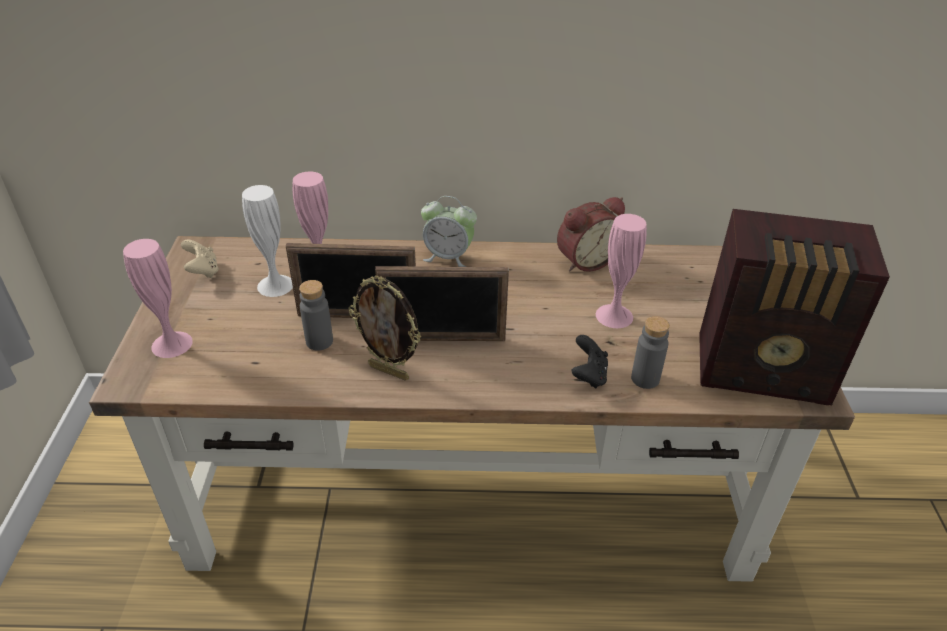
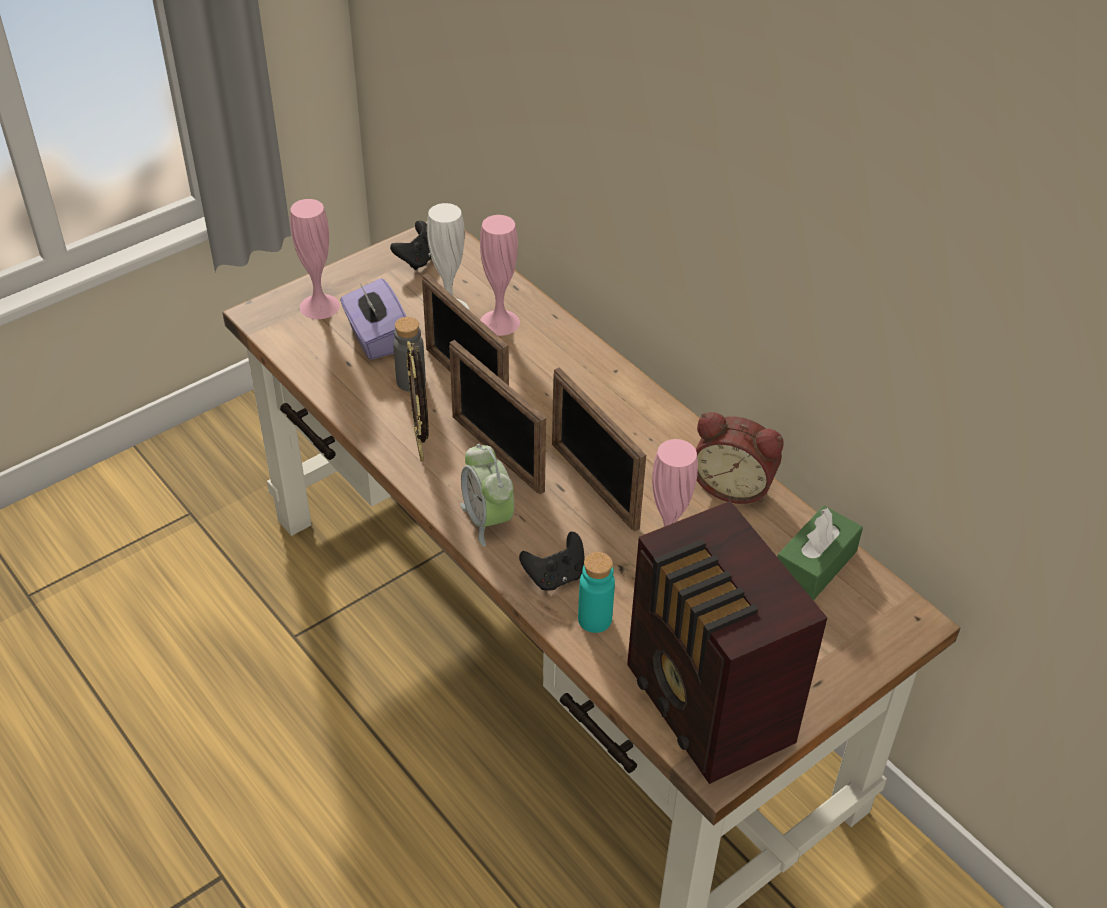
camera: 50 degrees right, 5 degrees up
(203, 271) = (418, 259): beige game controller -> black game controller
(250, 334) = (376, 338): none -> purple tissue box
(448, 257) = (617, 387): alarm clock -> alarm clock (487, 519)
(523, 313) = (593, 485): none -> picture frame
(645, 378) = (594, 619): grey bottle -> turquoise bottle
(681, 267) = (815, 565): none -> green tissue box

